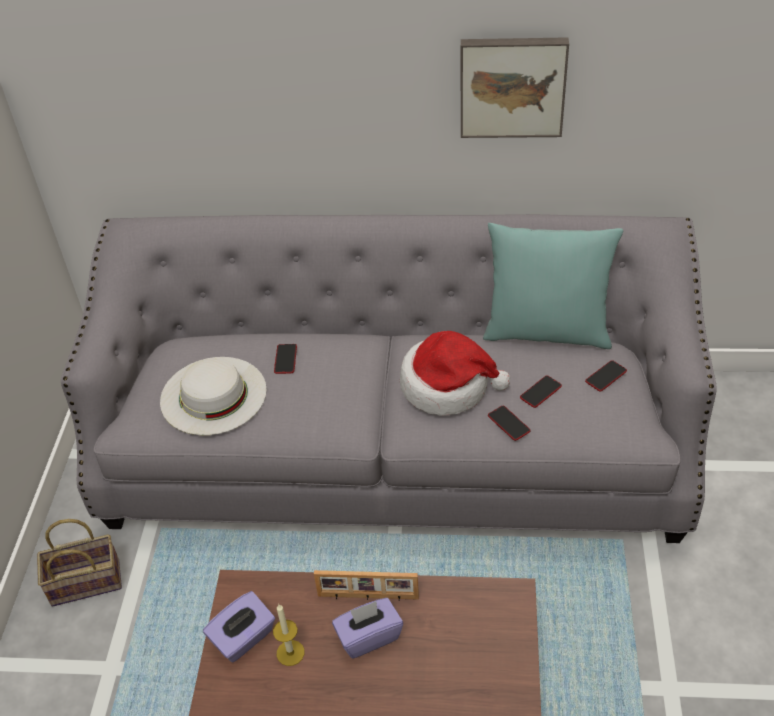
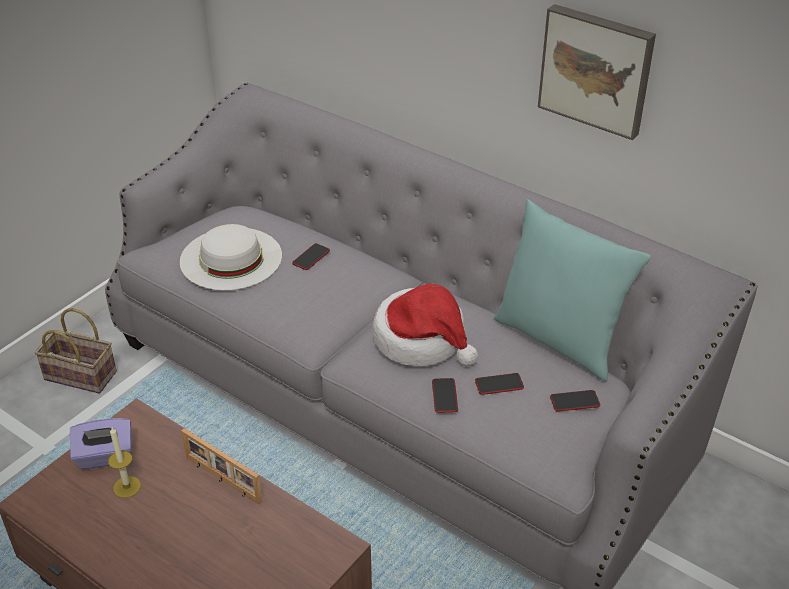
camera: 30 degrees right, 5 degrees down
(368, 636) = (194, 510): purple tissue box -> none

